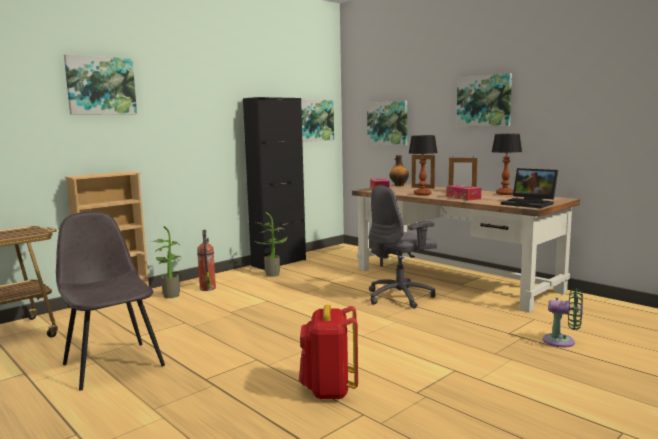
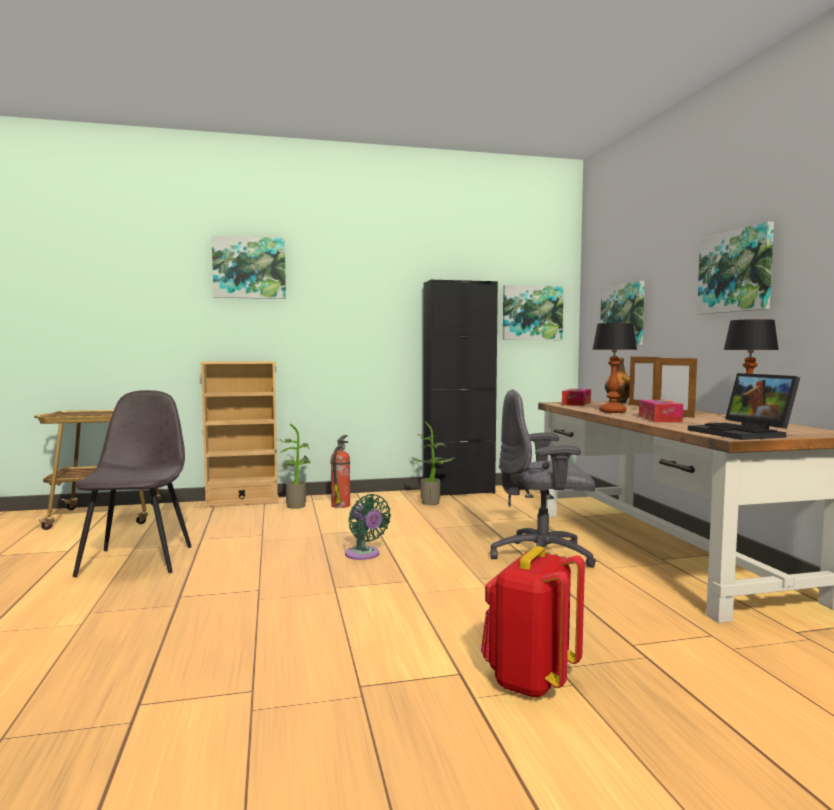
camera: 30 degrees right, 5 degrees down
(329, 390) = (267, 648): red backpack -> red backpack (530, 680)
(562, 341) = (711, 684): green fan -> green fan (364, 555)

